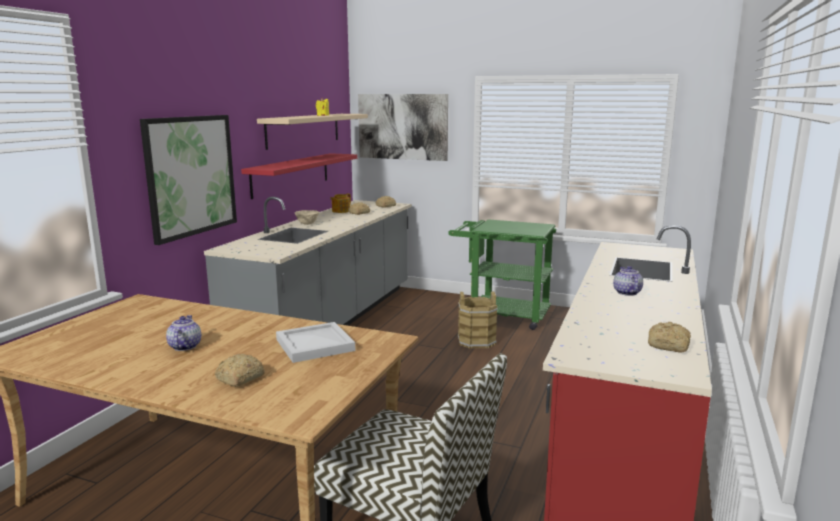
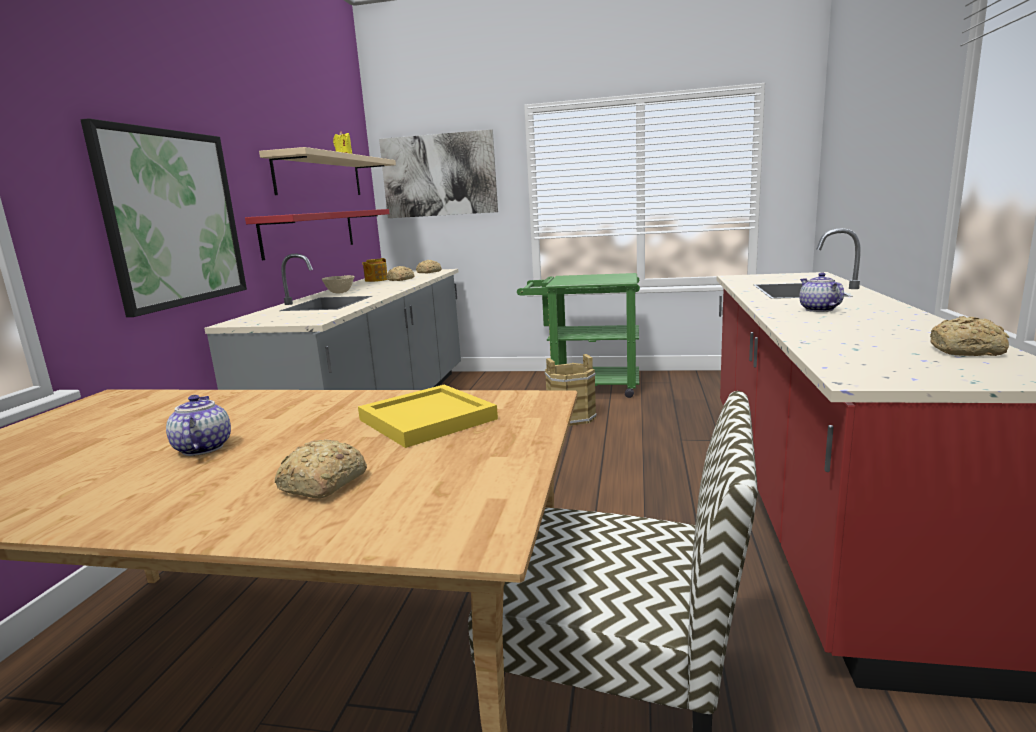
camera: 10 degrees left, 0 degrees up
(313, 345) = (425, 419): white tray -> yellow tray

